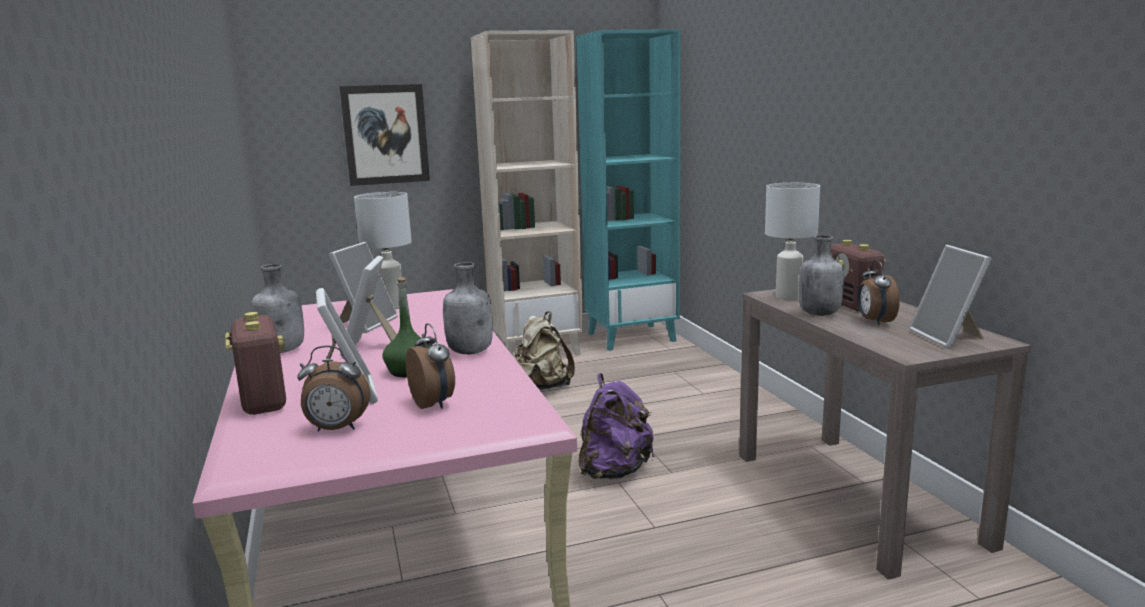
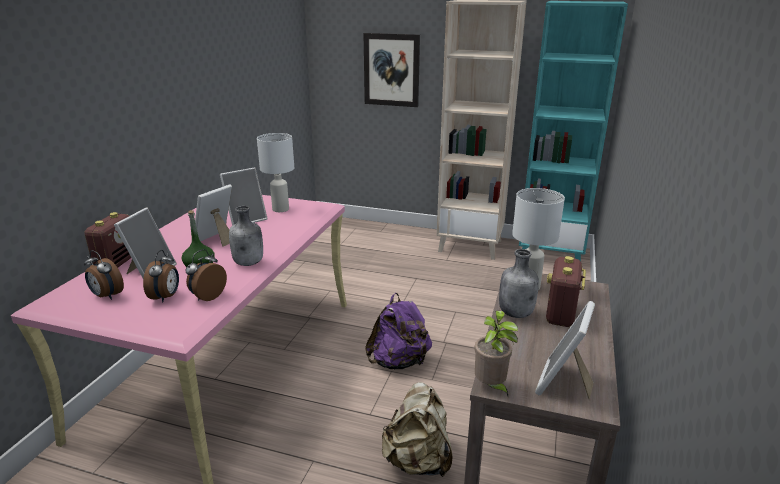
camera: 35 degrees right, 10 degrees up
(283, 350) = (182, 227): grey bottle -> none
(542, 387) = (437, 278): beige backpack -> beige backpack (417, 461)
(874, 321) = (540, 339): alarm clock -> alarm clock (207, 296)
(909, 356) = (491, 387): none -> potted plant

